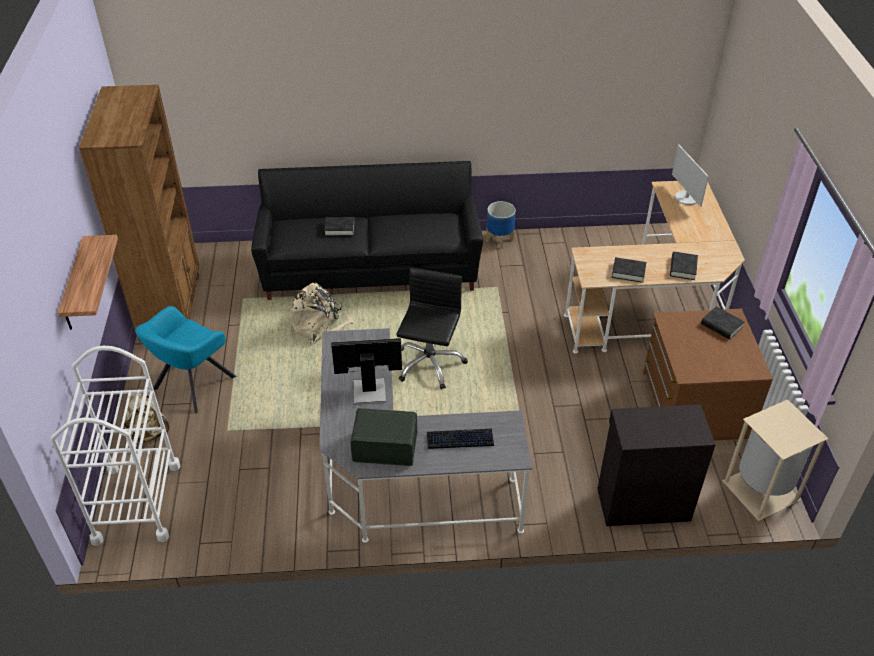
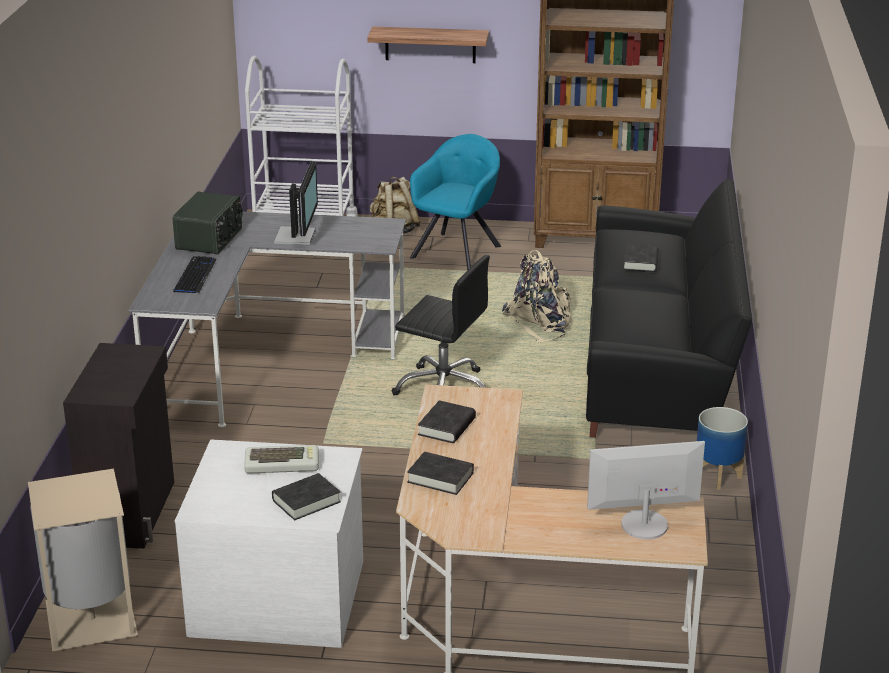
camera: 100 degrees right, 15 degrees down
(192, 385) = (457, 250): turquoise armchair -> turquoise armchair turned 75 degrees clockwise
(689, 343) = (283, 464): none -> keyboard
(693, 404) = (278, 596): brown dresser -> white dresser

